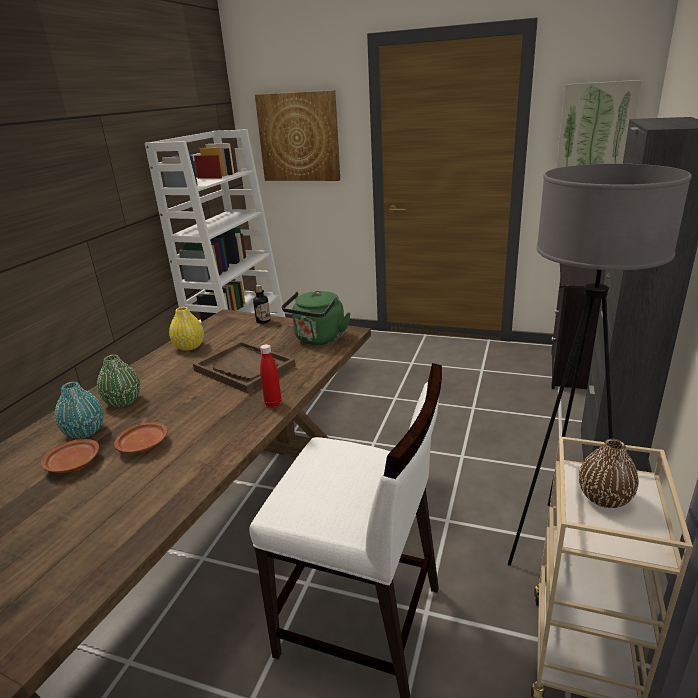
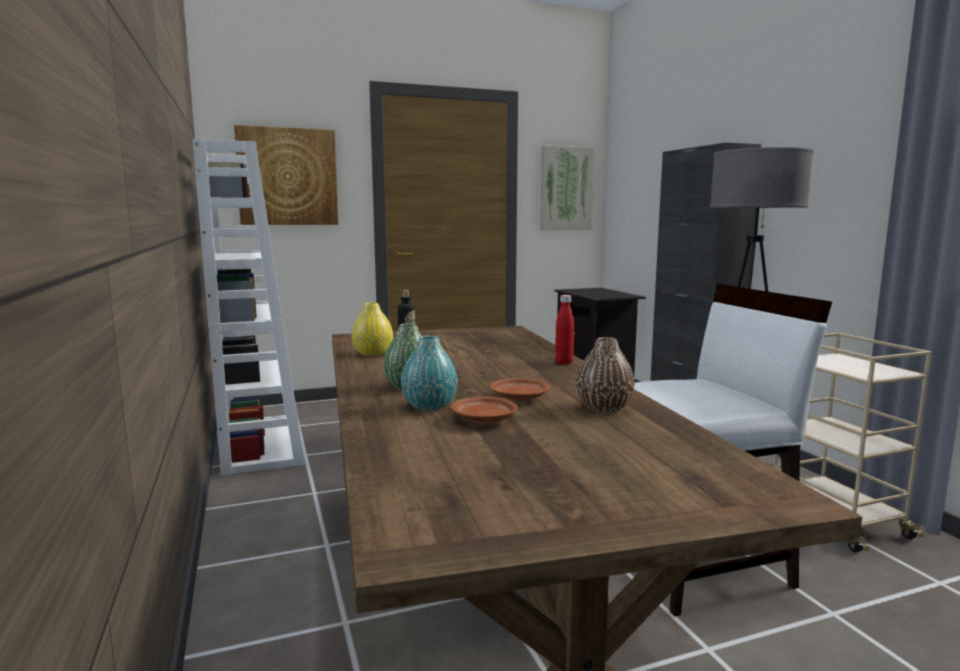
camera: 40 degrees left, 15 degrees down
(245, 368) = (477, 354): brown tray -> none
(318, 339) = (495, 334): green kettle -> none
(604, 498) = (840, 363): brown vase -> brown vase (604, 408)

